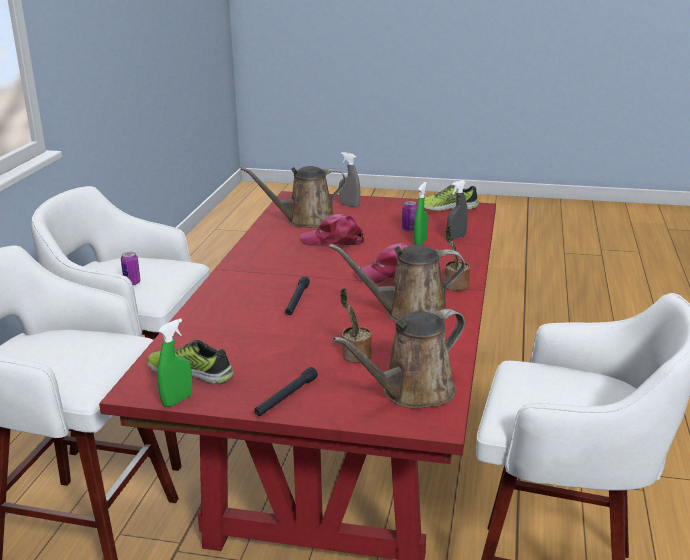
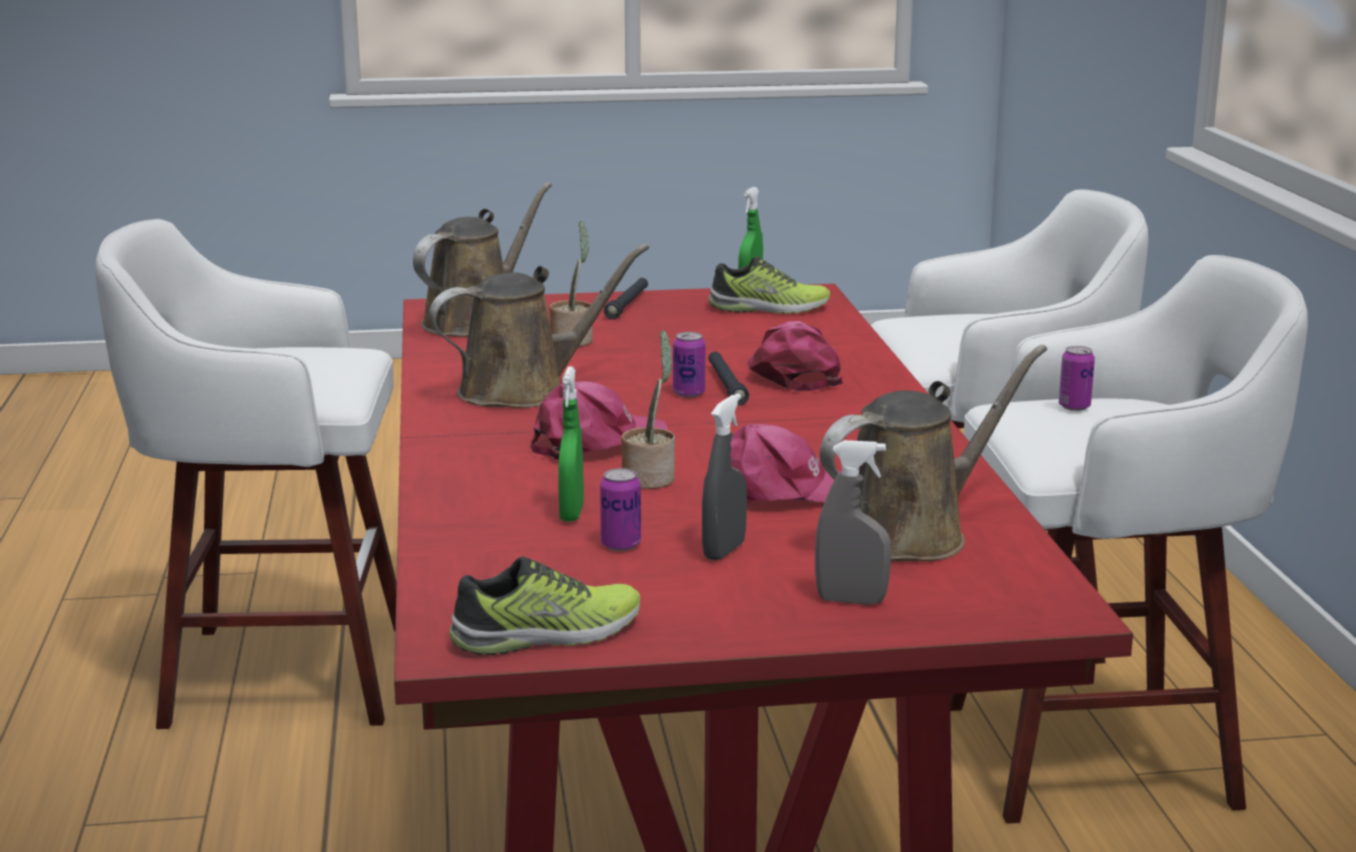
camera: 160 degrees right, 5 degrees down
(253, 304) = (792, 374): none -> pink cap
(322, 297) = (689, 393): none -> can
(454, 286) = (458, 435): potted plant -> potted plant (650, 478)
(456, 238) = (487, 536): grey spray bottle -> grey spray bottle (724, 551)

